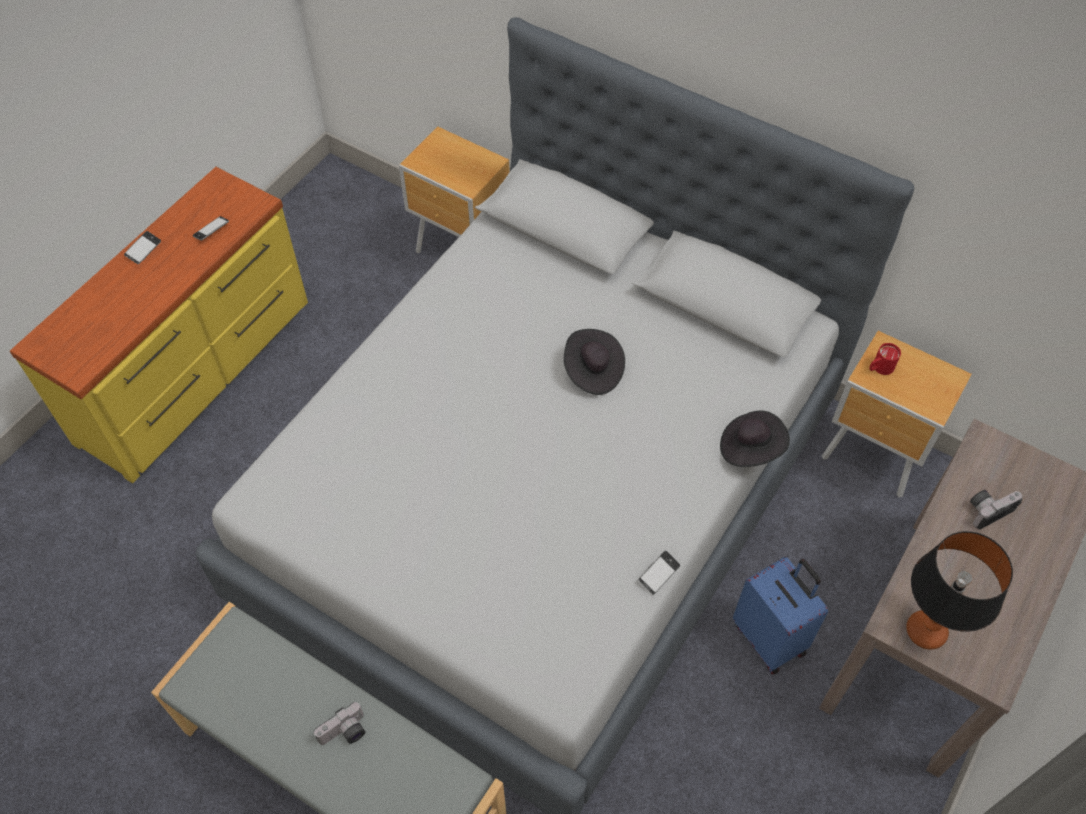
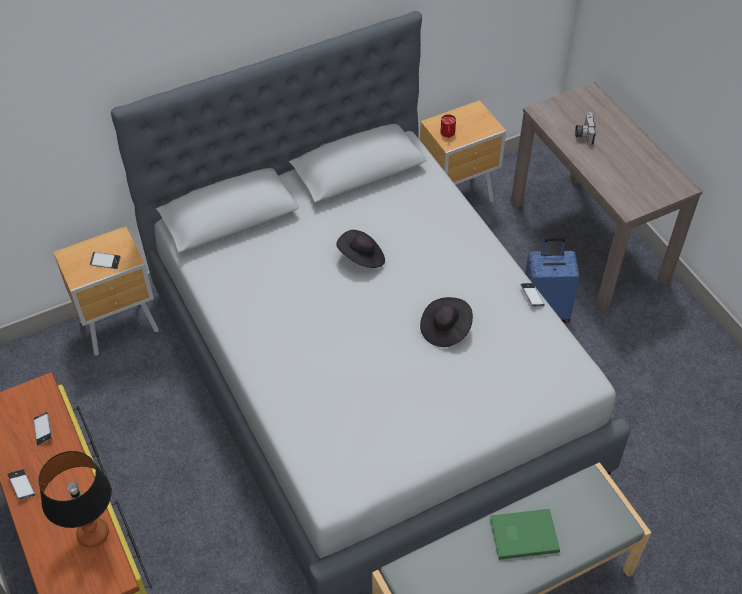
camera: 60 degrees left, 5 degrees down
(345, 733) = (522, 534): camera -> green book
(451, 170) = (105, 262): none -> phone
(750, 448) = (473, 212): black hat -> black hat (445, 329)
(925, 631) = (640, 198): table lamp -> table lamp (92, 534)

